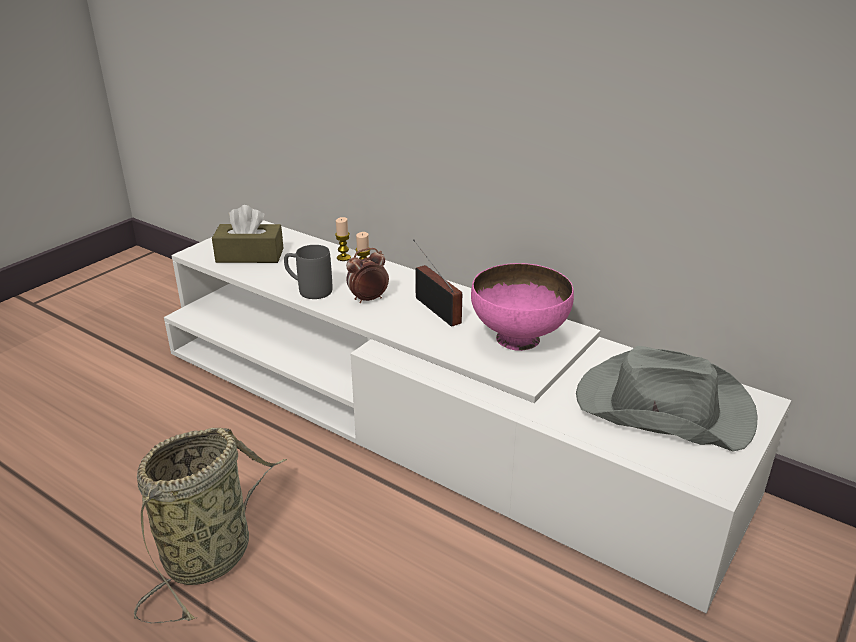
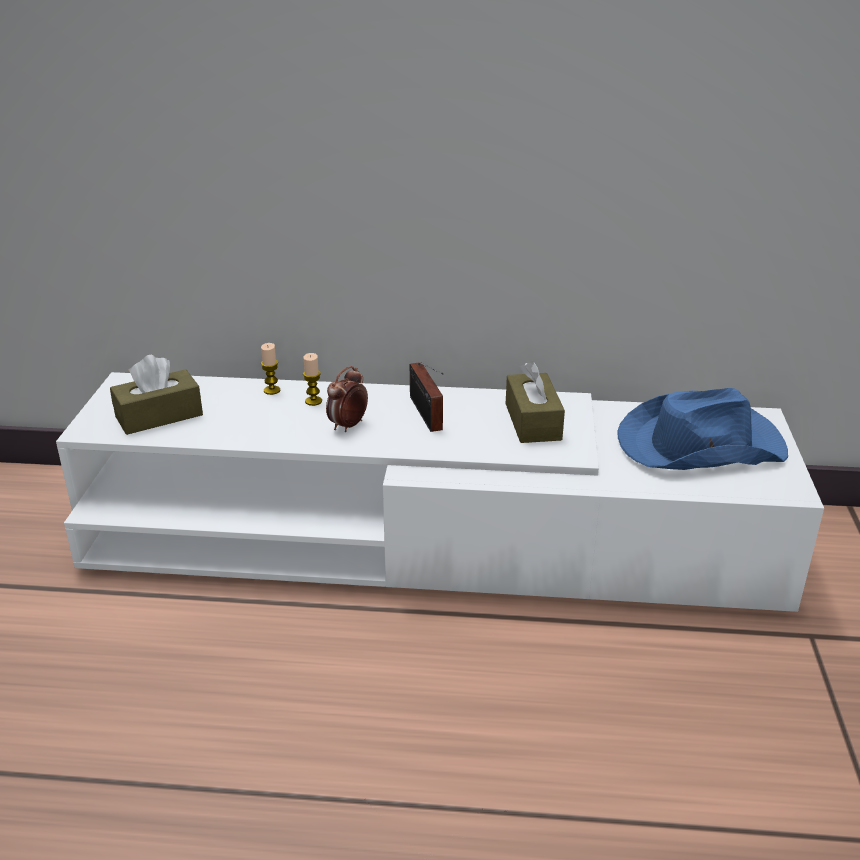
camera: 30 degrees left, 0 degrees up
(212, 553) = (337, 750): basket -> none
(308, 290) = (273, 434): grey mug -> none
(436, 308) = (426, 415): radio -> radio turned 135 degrees counterclockwise
(519, 339) = (533, 422): pink bowl -> brown tissue box
(661, 407) = (698, 444): grey hat -> blue hat

